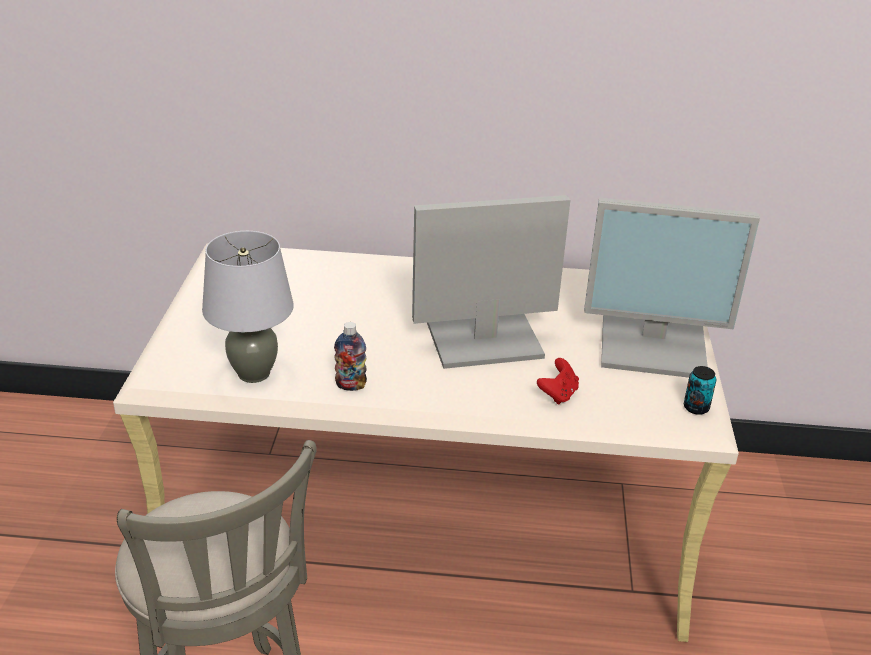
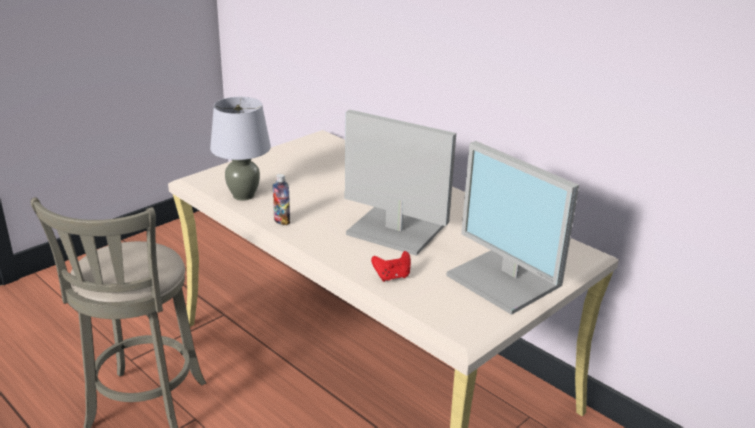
camera: 40 degrees right, 5 degrees down
(696, 407) = (473, 325): can -> none

